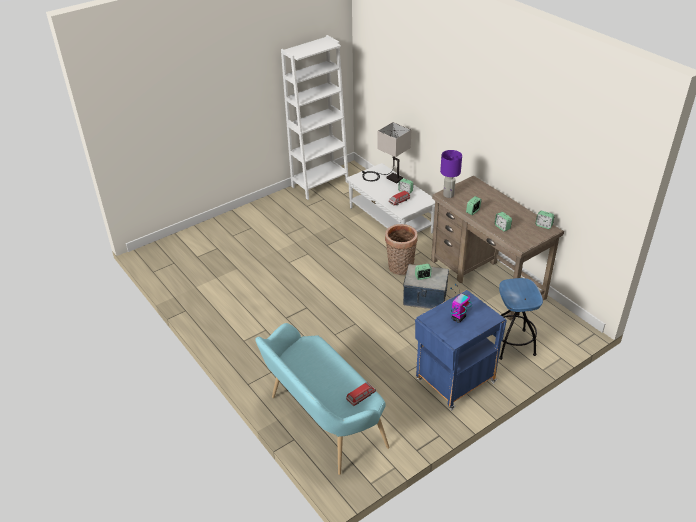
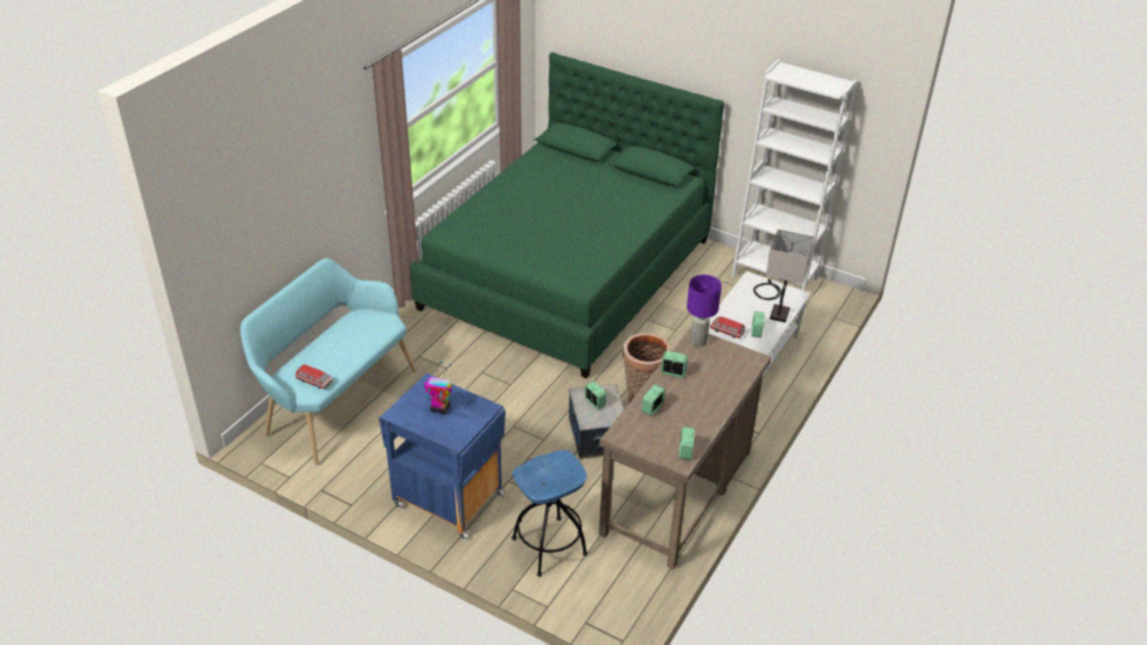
camera: 65 degrees right, 0 degrees up
(254, 266) = (568, 273): none -> green bed

